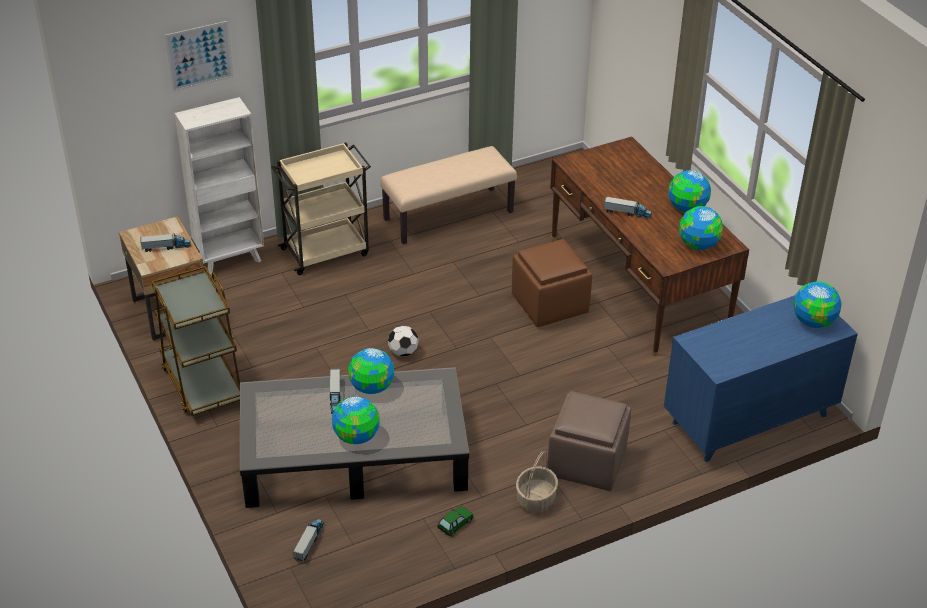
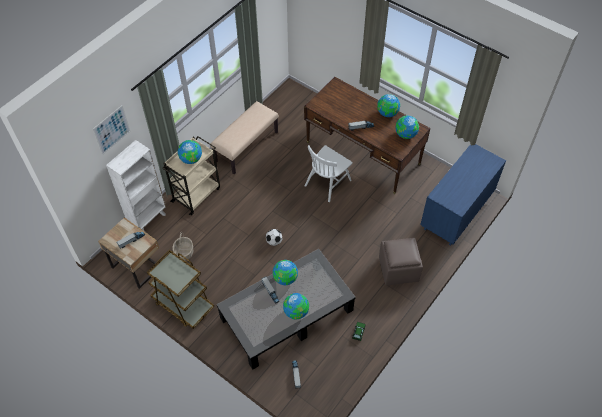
camera: 25 degrees left, 15 degrees up
(535, 498) = (387, 300): basket -> basket (184, 252)
(549, 304) = (328, 182): brown ottoman -> white chair
(813, 321) = (483, 161): globe -> globe (191, 159)

